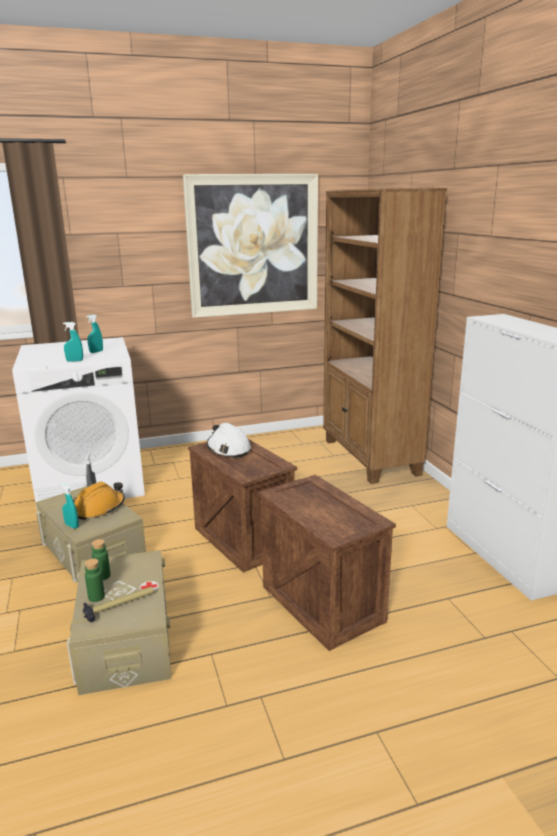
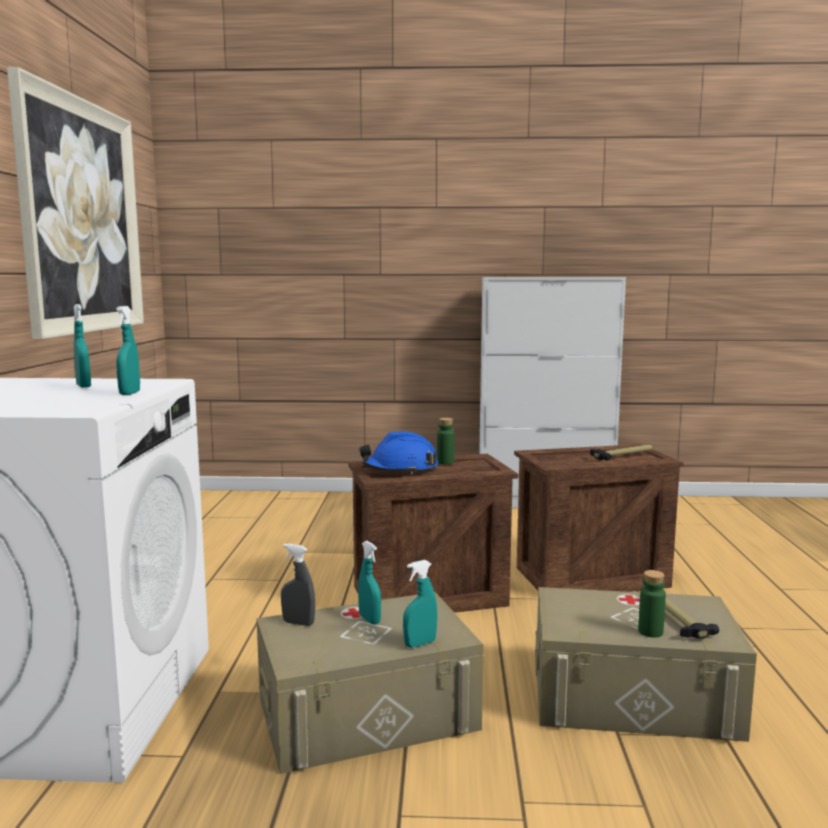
camera: 70 degrees left, 10 degrees down
(99, 508) = (369, 620): orange hard hat -> turquoise spray bottle
(102, 576) = (596, 625): green bottle -> green bottle (445, 462)
(228, 449) = (400, 469): white hard hat -> blue hard hat
(332, 518) = (623, 456): none -> hammer
(370, 457) = (291, 504): brown bookcase -> none

